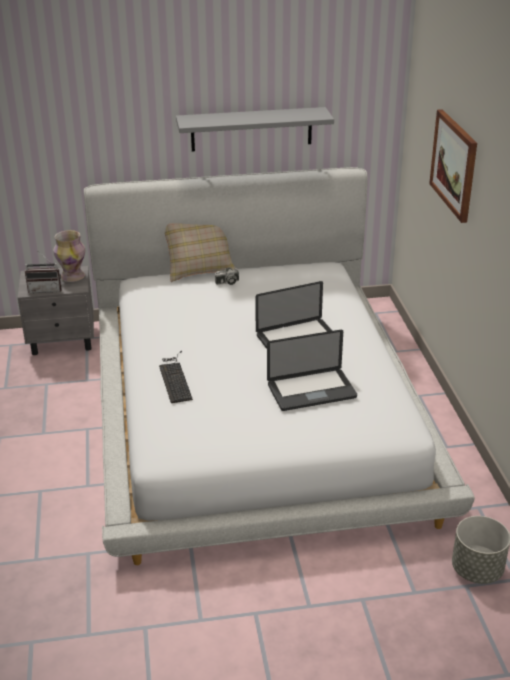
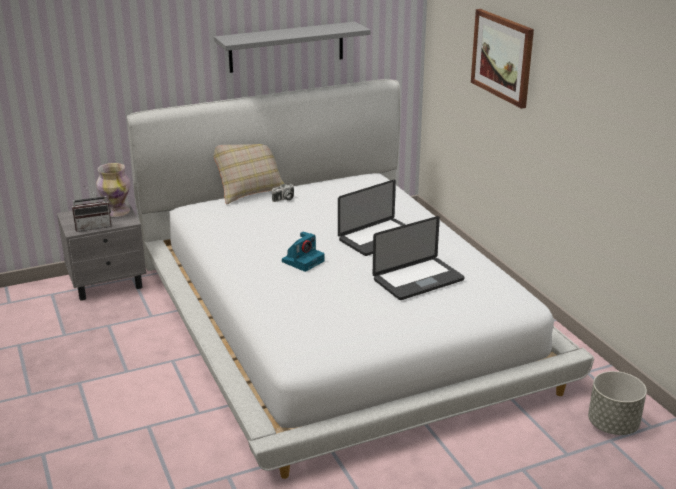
camera: 15 degrees left, 5 degrees down
(175, 378) = (277, 286): keyboard -> none
(212, 354) = (303, 261): none -> camera

